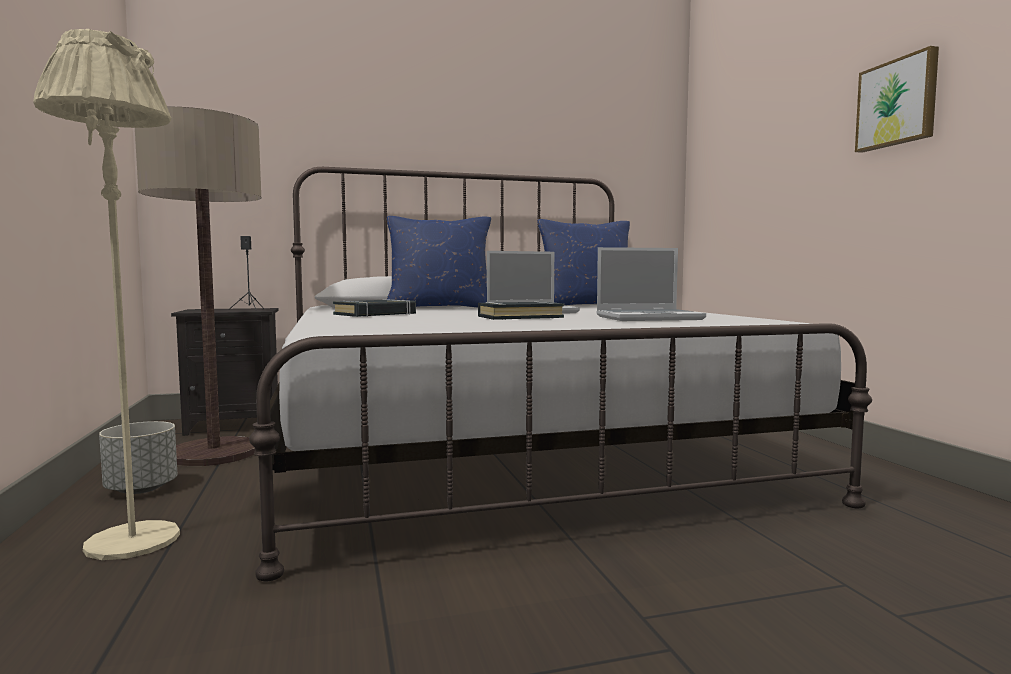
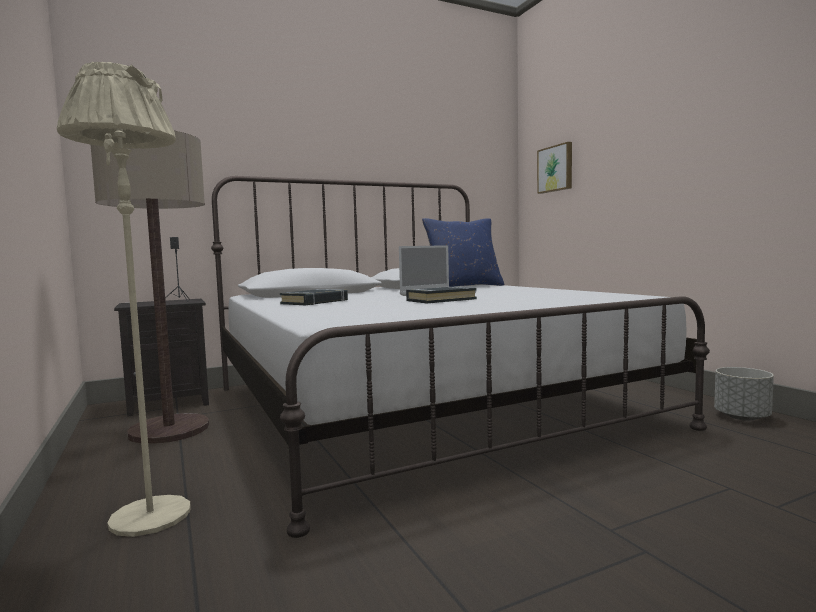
camera: 10 degrees left, 0 degrees up
(141, 489) = (123, 468): grey planter -> grey planter (741, 417)
(439, 308) = (351, 293): blue pillow -> none
(649, 318) = (540, 296): laptop -> none
(898, 103) = (696, 132): picture -> picture (556, 169)

